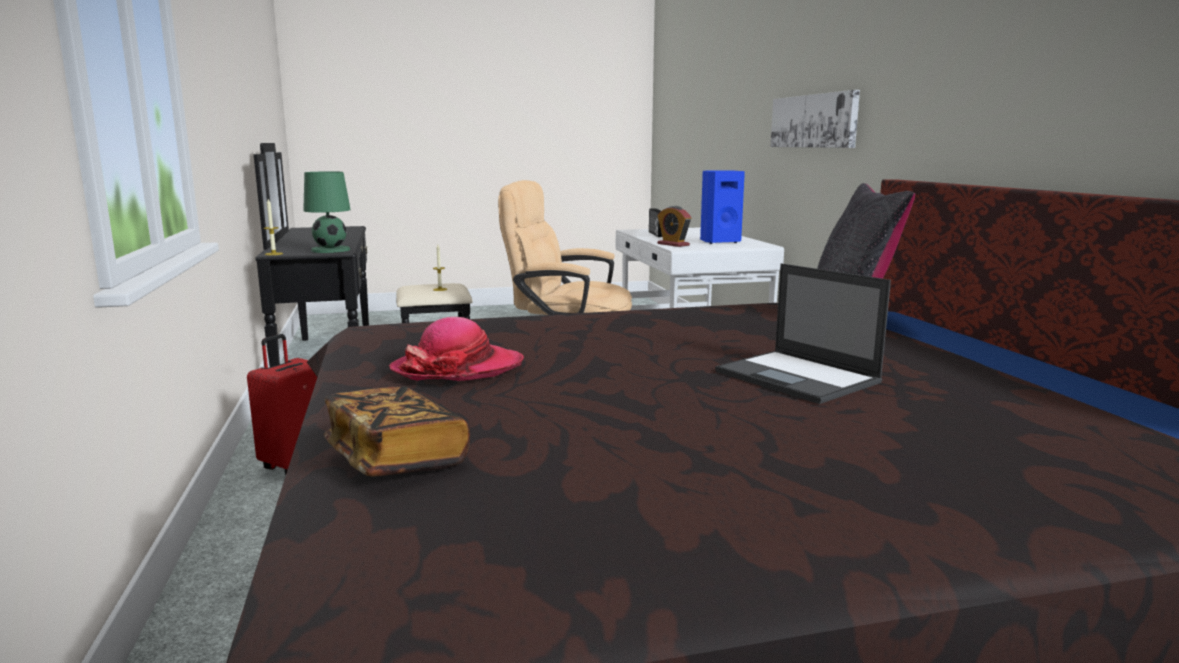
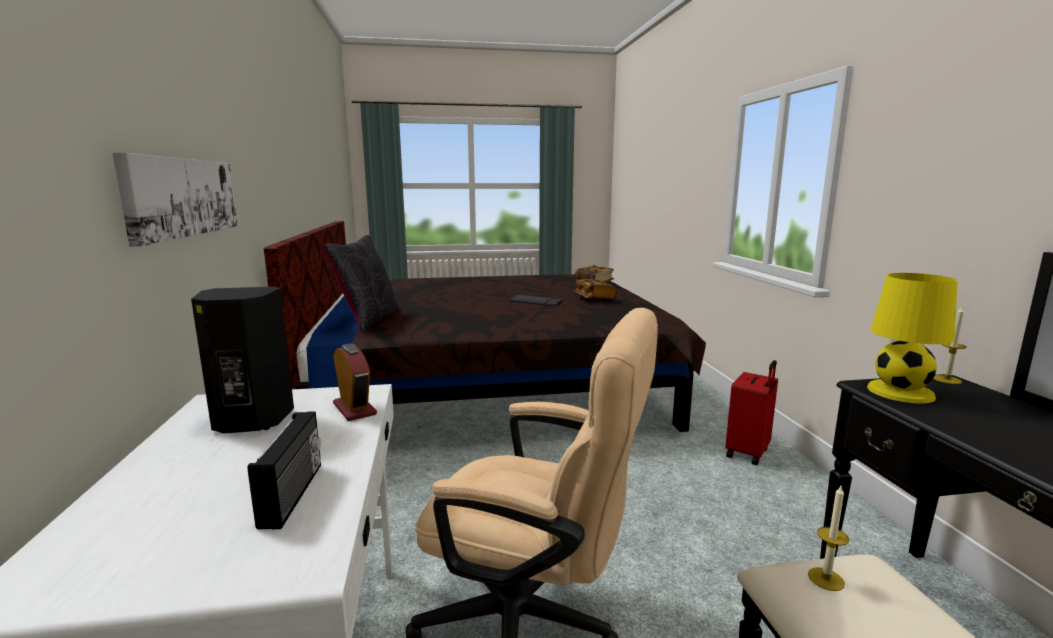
camera: 175 degrees left, 0 degrees up
(330, 250) = (899, 391): green table lamp -> yellow table lamp
(458, 368) = (594, 298): hat -> book
(598, 355) = (535, 301): none -> keyboard
(719, 242) = (251, 422): blue speaker -> black speaker
(798, 377) = (462, 294): laptop -> none

